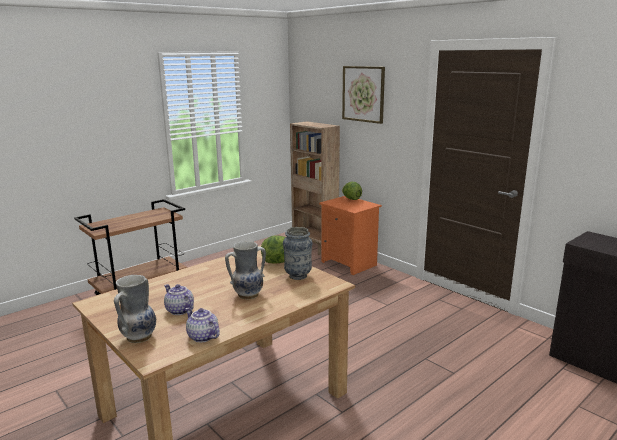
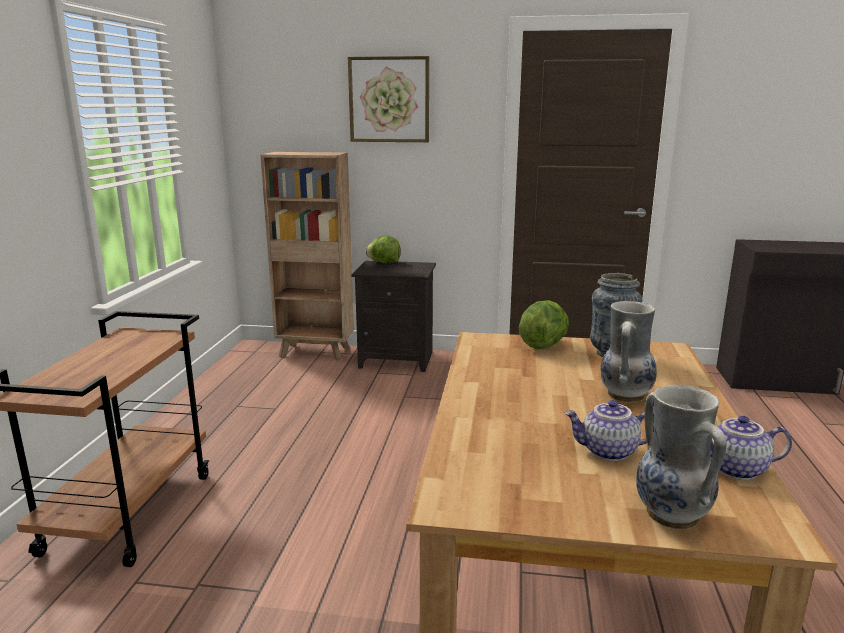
camera: 40 degrees left, 0 degrees up
(350, 263) = (397, 359): orange nightstand -> black nightstand

